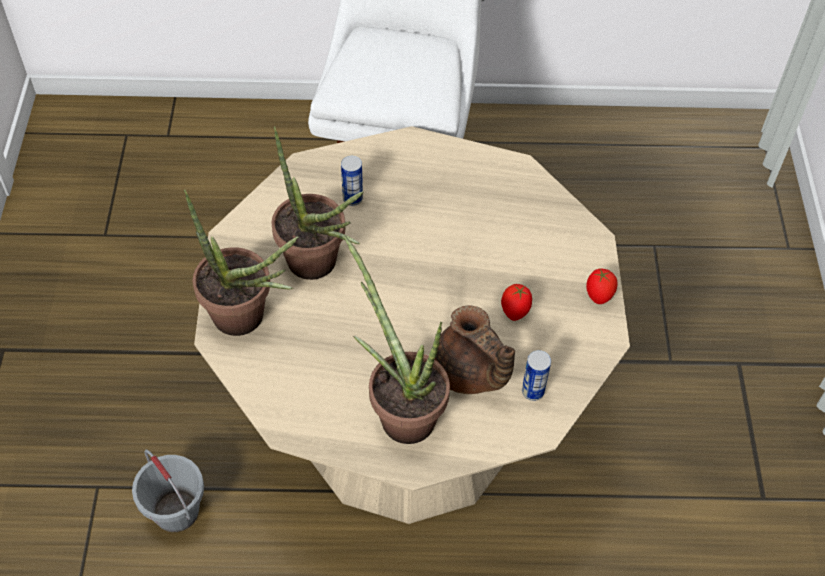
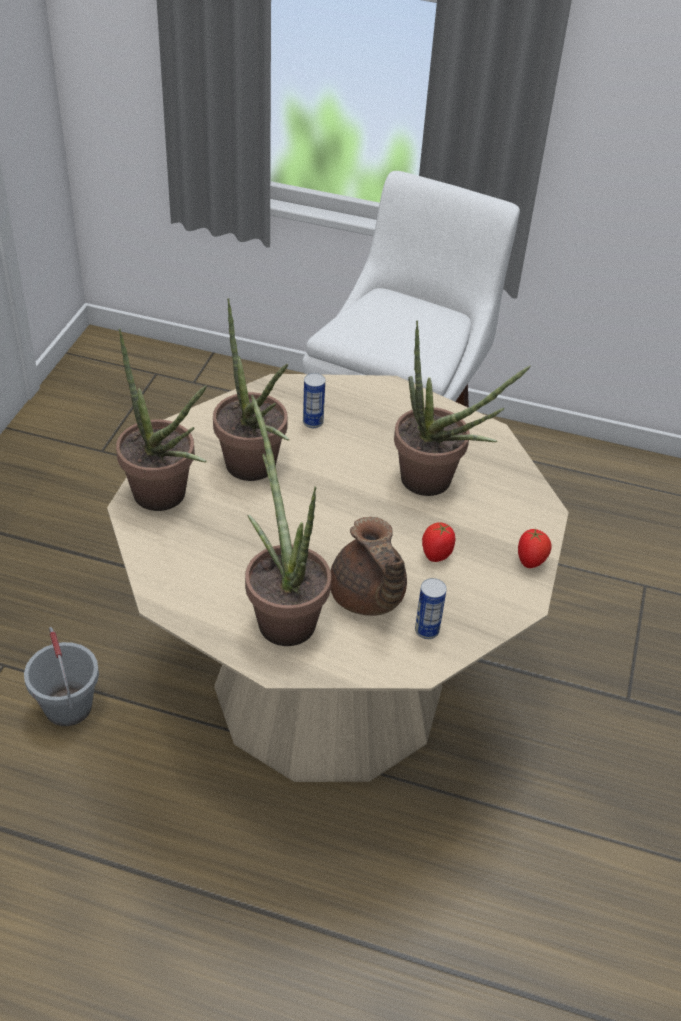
camera: 15 degrees right, 10 degrees down
(488, 238) = (435, 485): none -> potted plant

